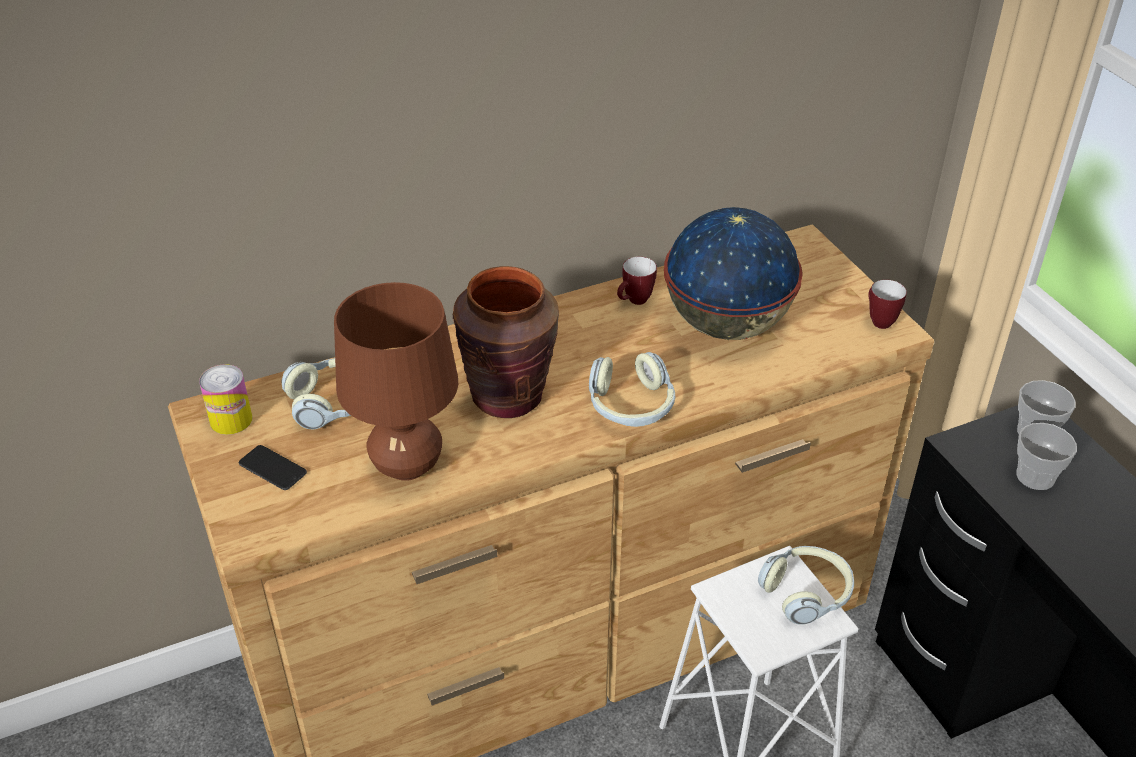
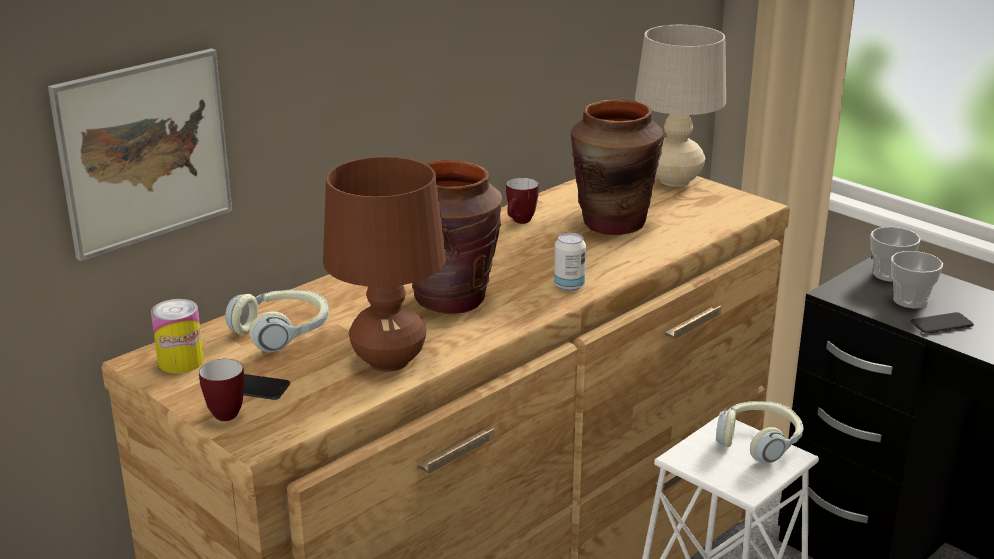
camera: 20 degrees left, 15 degrees down
(209, 226) = (144, 152): none -> picture
(631, 406) = (569, 286): headphones -> can
(727, 325) = (613, 223): globe -> brown vase
(831, 273) = (675, 181): none -> beige table lamp
(878, 320) = (736, 202): mug -> mug (222, 413)
(1049, 519) = (941, 324): none -> phone

